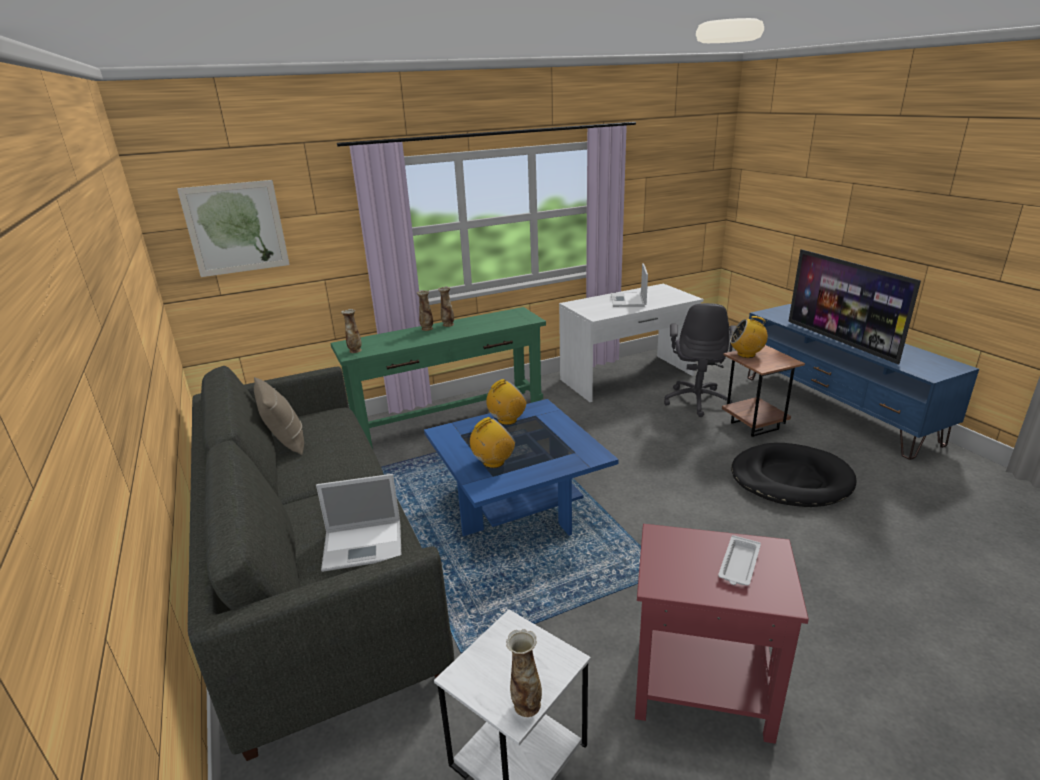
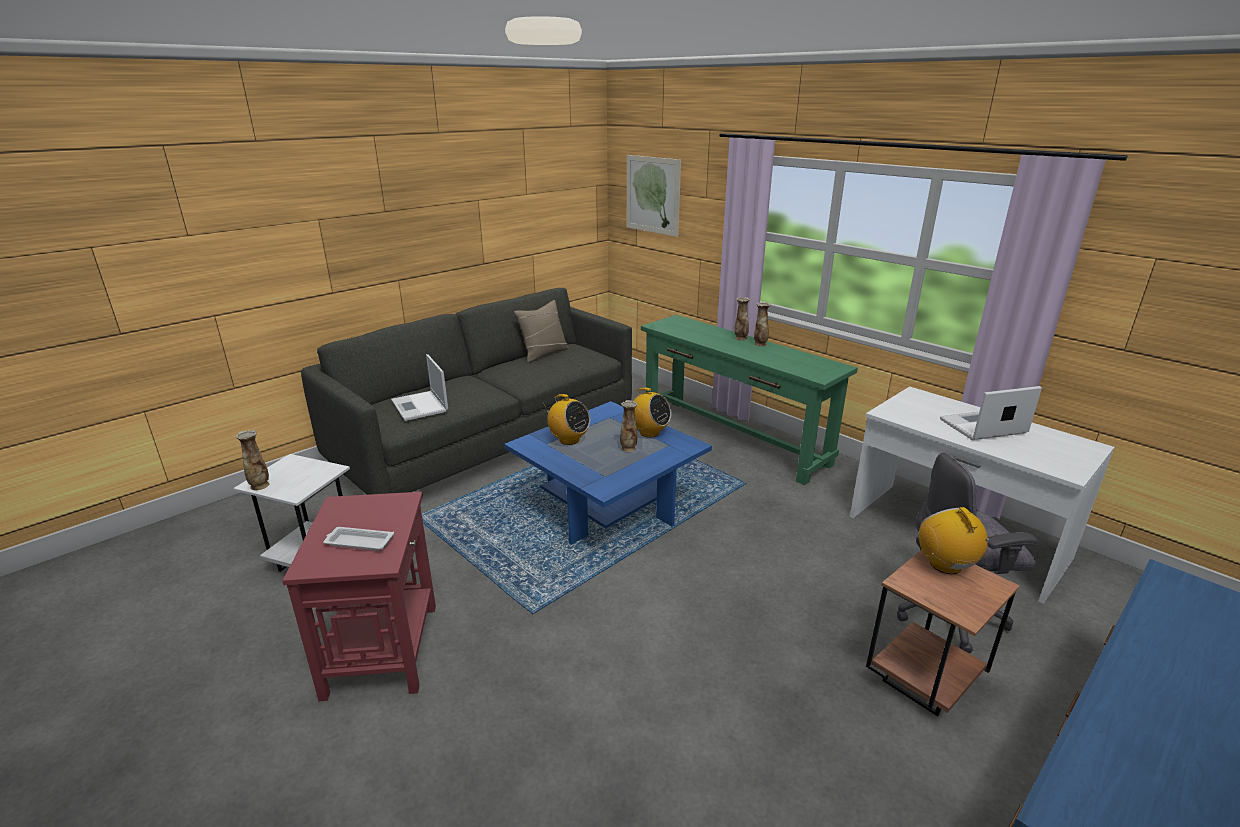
camera: 70 degrees right, 0 degrees up
(355, 350) = (665, 325): vase -> vase (628, 448)
(790, 479) = (780, 728): black dog bed -> none
(841, 341) = (1128, 680): television -> none

